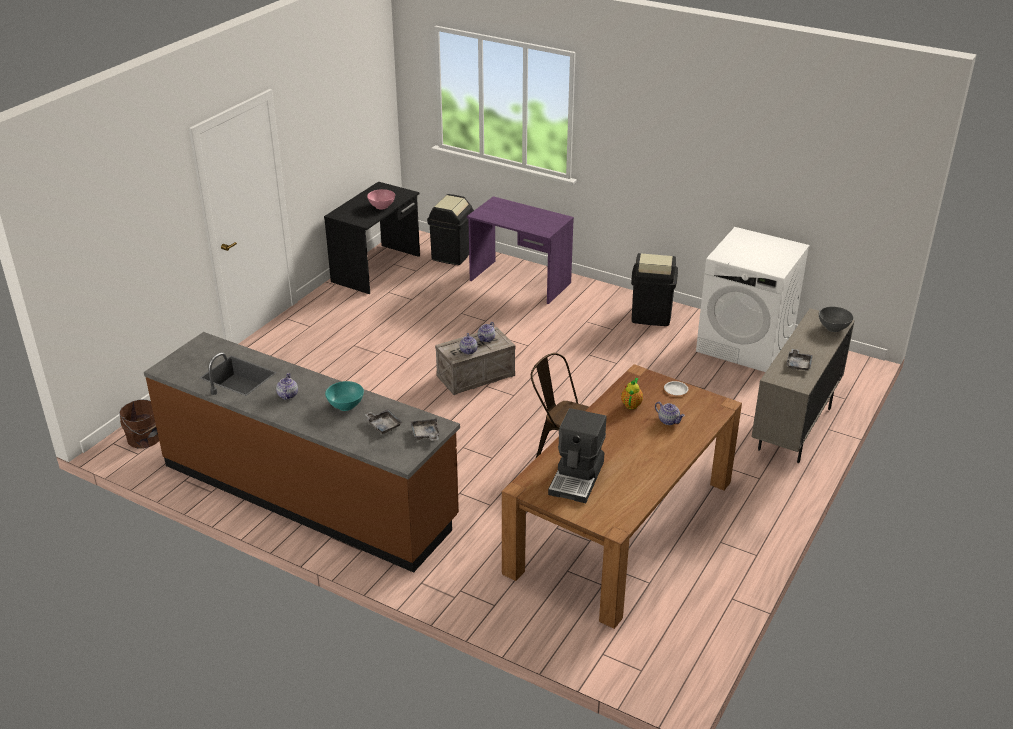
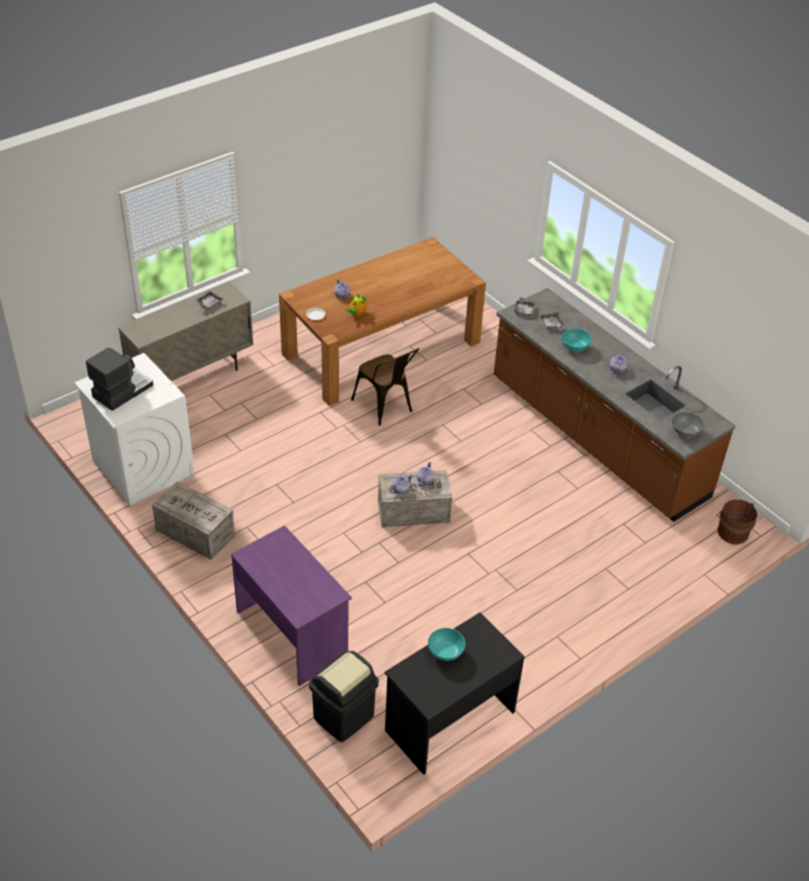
camera: 160 degrees left, 10 degrees up
(382, 206) = (445, 652): pink bowl -> turquoise bowl
(577, 478) = (432, 277): coffee machine -> coffee machine (121, 391)
(651, 315) = (194, 532): black trash can -> crate
(833, 328) = (144, 325): grey bowl -> grey bowl (685, 432)

